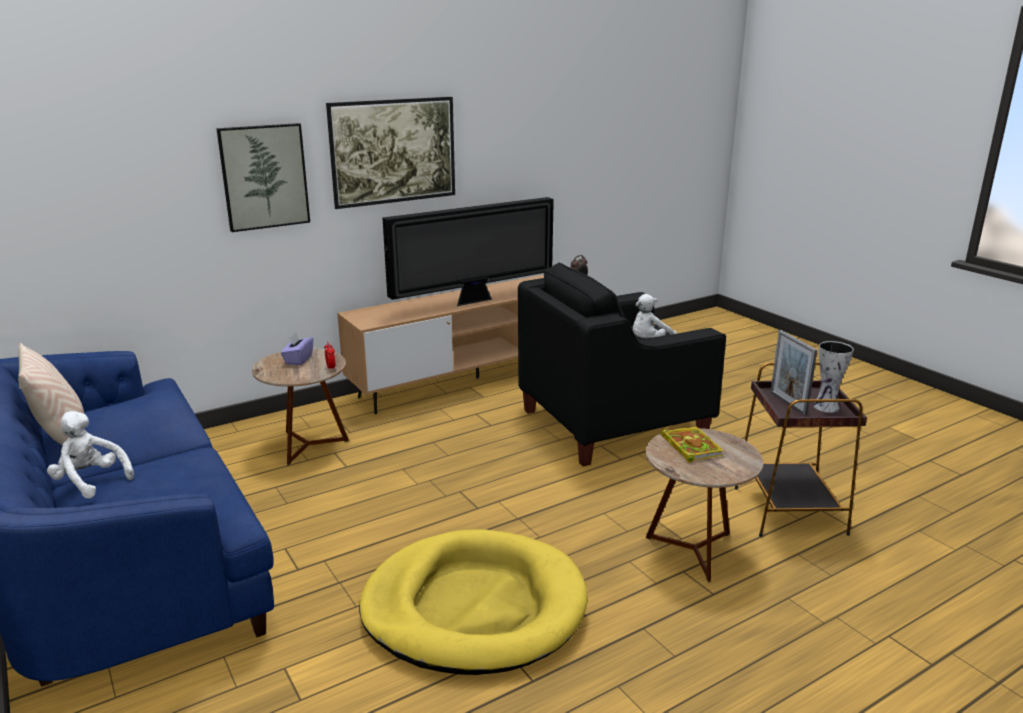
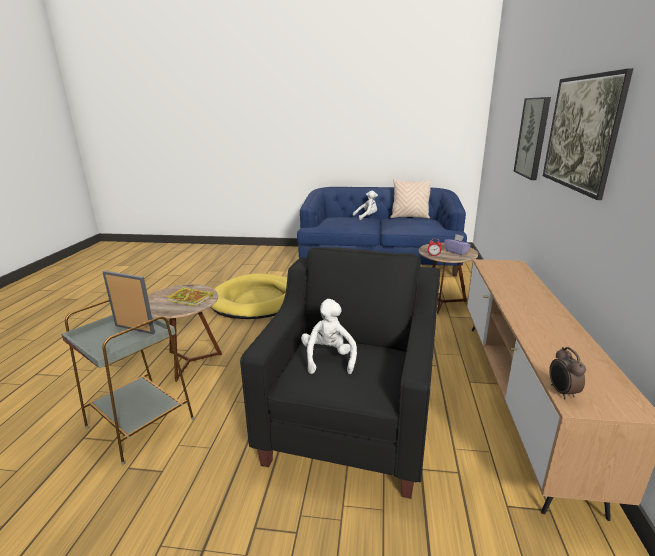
camera: 130 degrees right, 0 degrees up
(474, 300) = (520, 307): television -> none
(789, 511) = (140, 423): brown side table -> grey side table
(827, 407) = (99, 339): vase -> none

